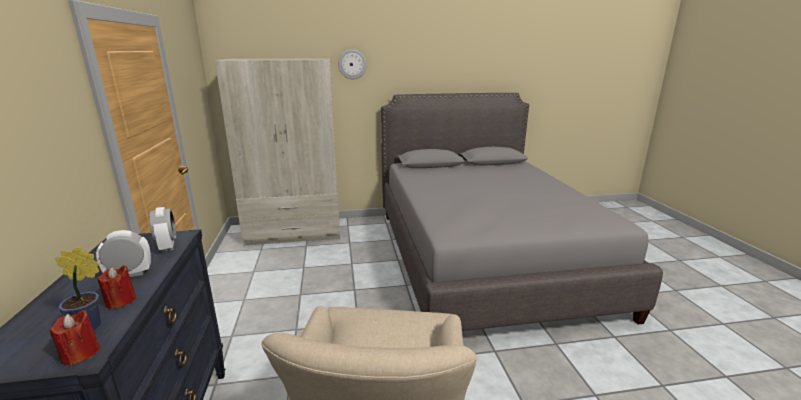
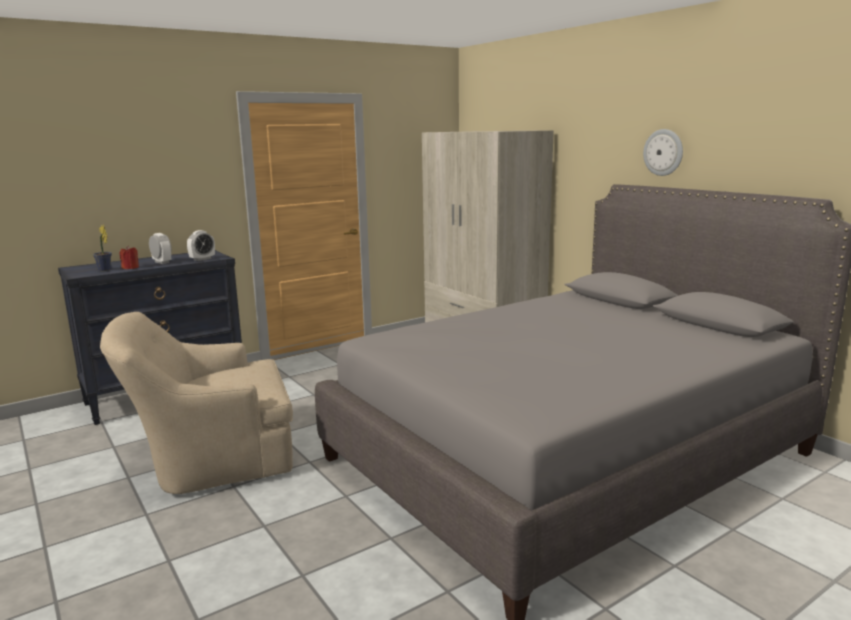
camera: 65 degrees right, 5 degrees down
(80, 354) = (81, 274): red candle -> none
(352, 64) = (577, 138): wall clock -> wall clock (663, 152)

